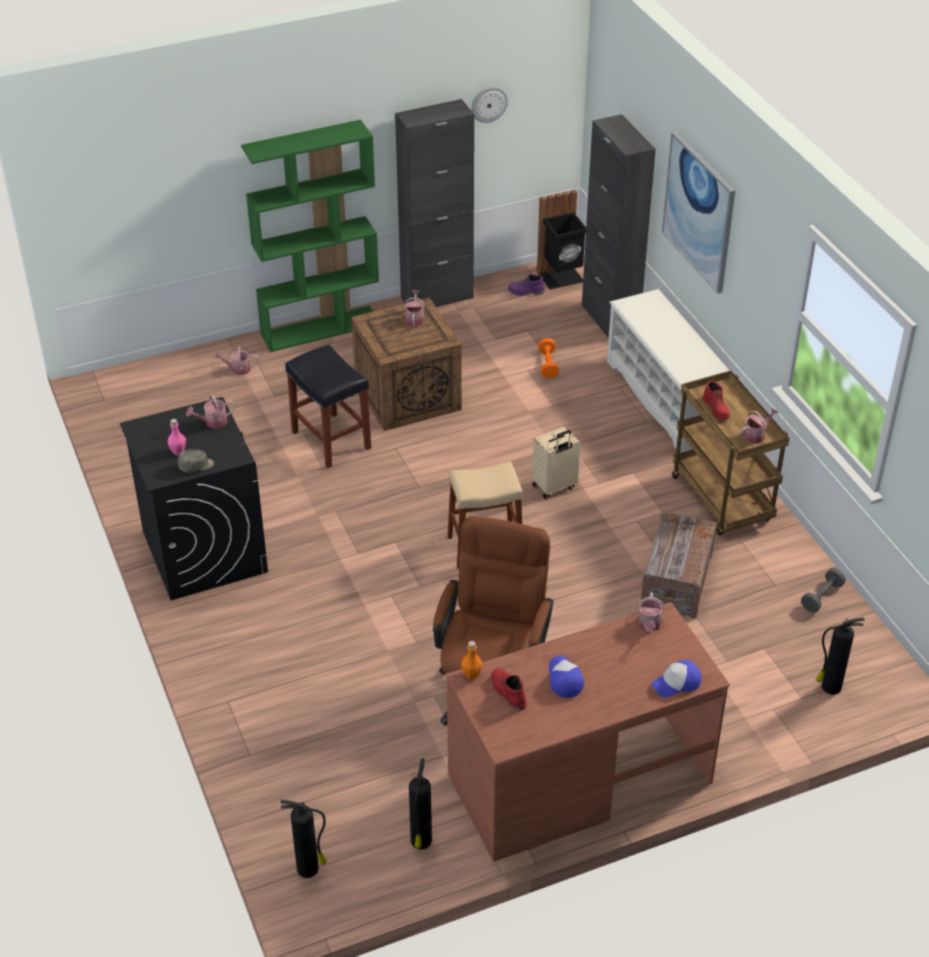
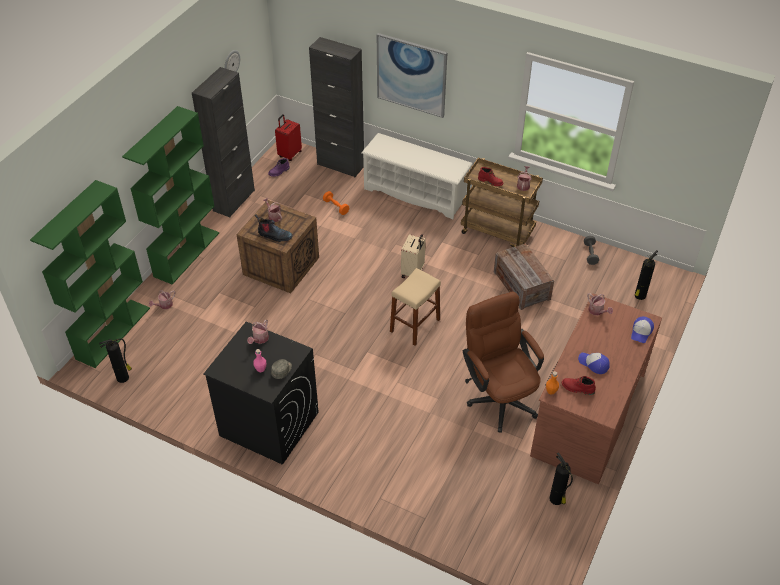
camera: 40 degrees left, 5 degrees up
(159, 368) = (113, 332): none -> green bookcase
(309, 869) = (522, 555): fire extinguisher -> fire extinguisher (123, 377)
(332, 440) = (268, 315): black stool -> none
(390, 340) = (274, 236): none -> boot
(561, 278) = (289, 154): black trash can -> red suitcase

